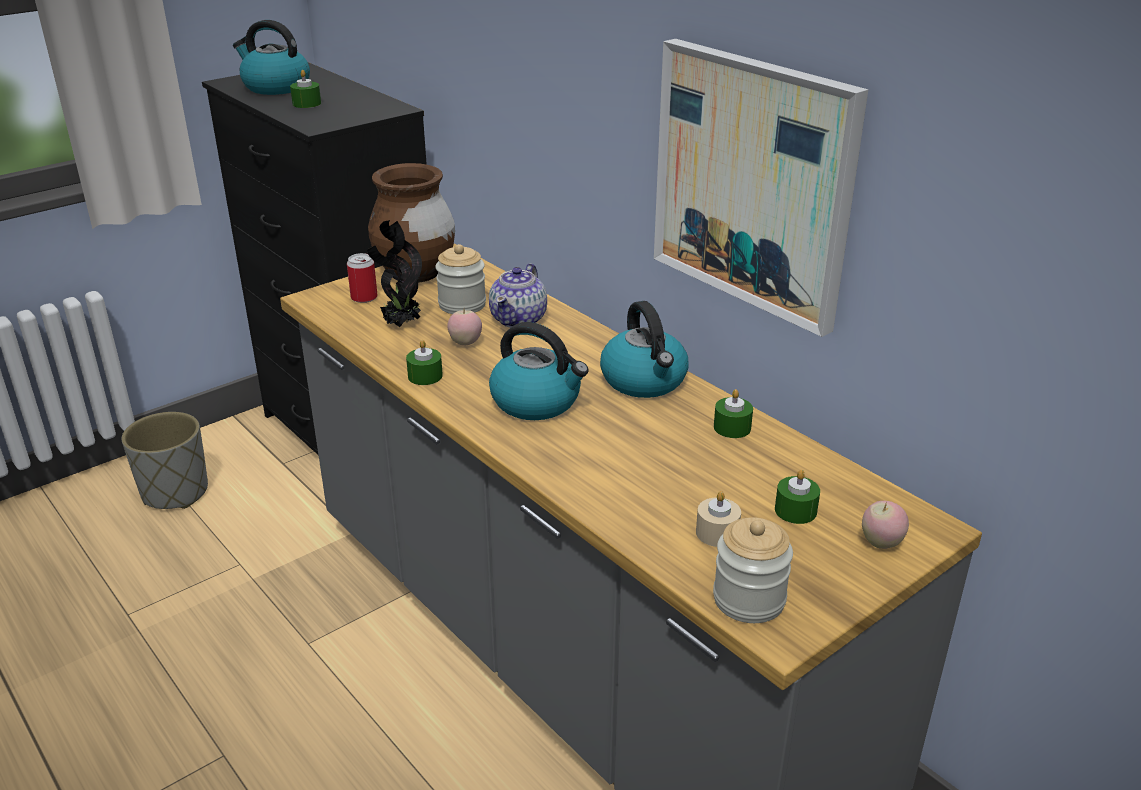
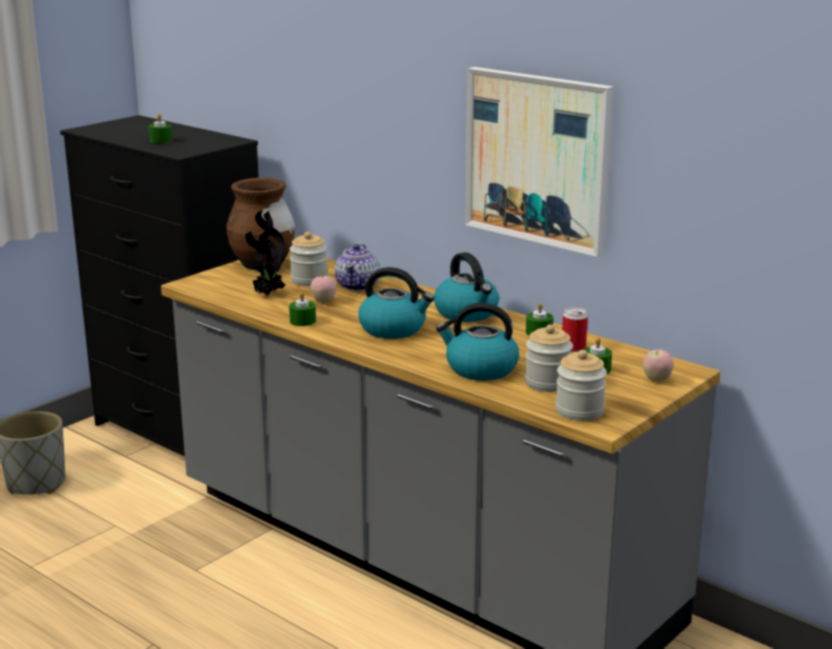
camera: 10 degrees left, 10 degrees down
(275, 87) = (126, 131): kettle -> kettle (480, 369)
(364, 298) = (229, 281): can -> can (573, 348)
(717, 533) = (547, 383): beige candle -> jar

